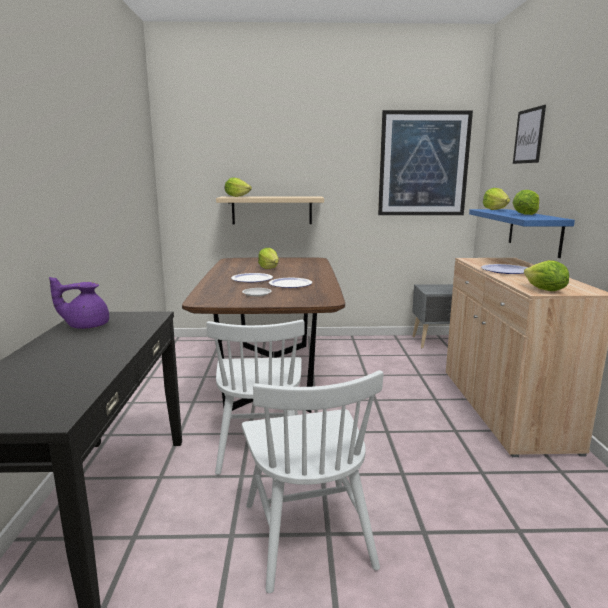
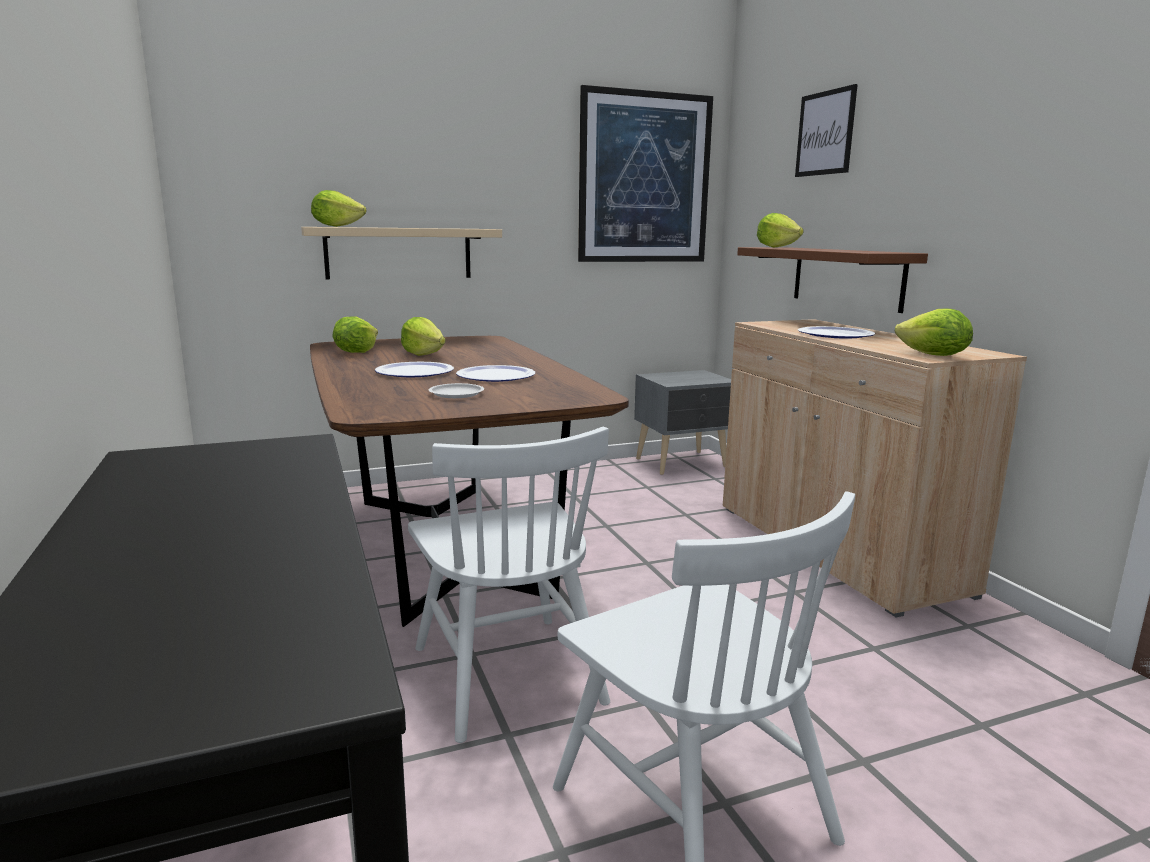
camera: 20 degrees left, 0 degrees up
(86, 326) = (168, 476): purple teapot -> none
(525, 214) = (842, 250): lettuce -> lettuce (356, 352)
(534, 231) = (847, 277): blue shelf -> brown shelf

